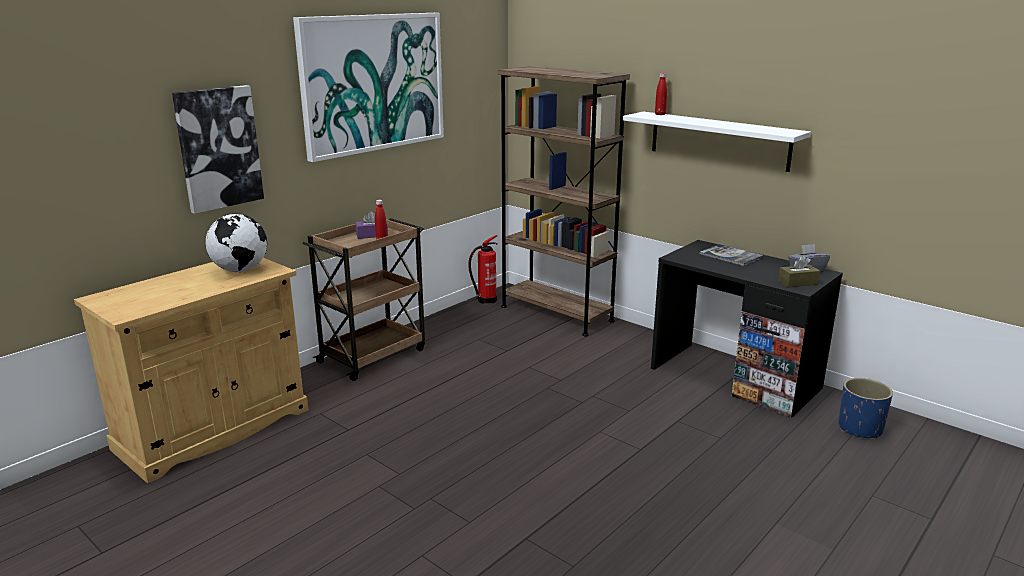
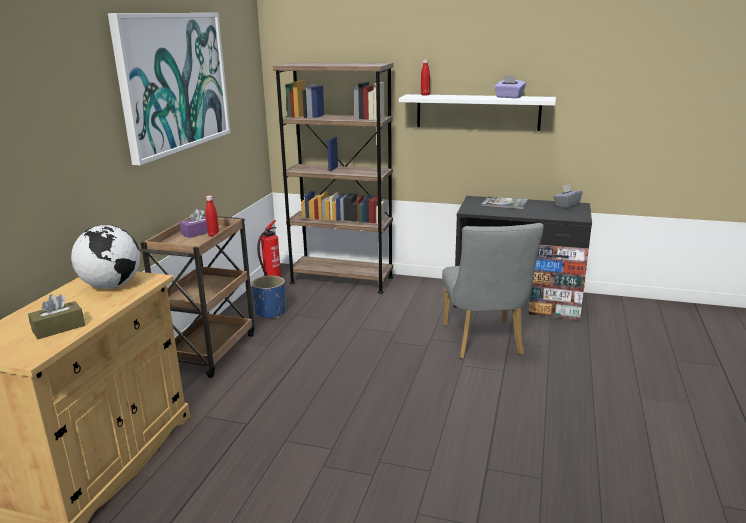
camera: 25 degrees left, 0 degrees up
(218, 148) = (56, 157): picture -> none
(648, 414) = (484, 342): none -> grey chair
(749, 126) = (509, 97): none -> purple tissue box
(797, 283) = (572, 214): brown tissue box -> brown tissue box (58, 328)
(859, 429) = (626, 317): blue planter -> blue planter (270, 312)

